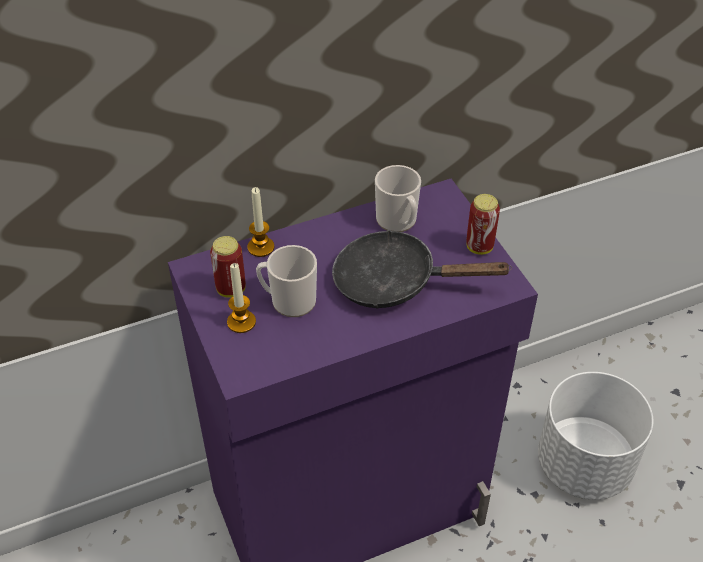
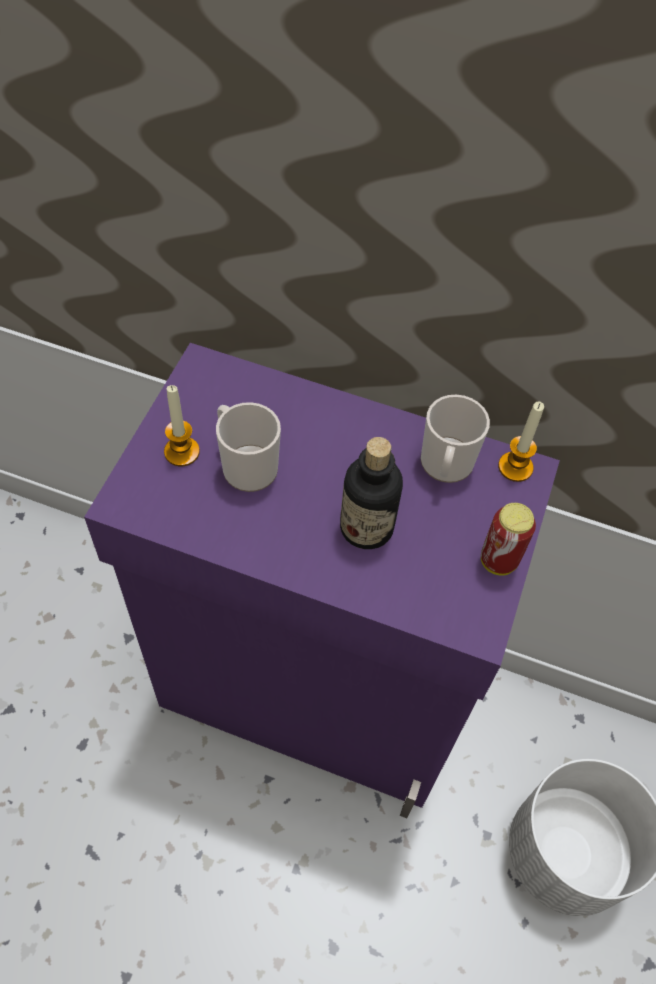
camera: 40 degrees right, 10 degrees up
(231, 289) = (210, 412): can -> none
(261, 247) = (284, 390): candle -> candle (515, 467)
(395, 282) = (366, 527): black frying pan -> bottle

